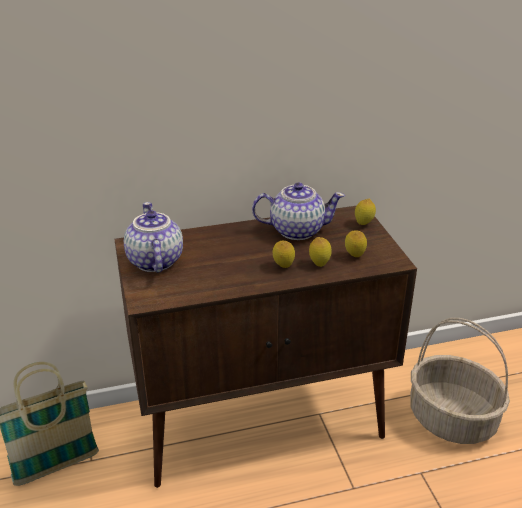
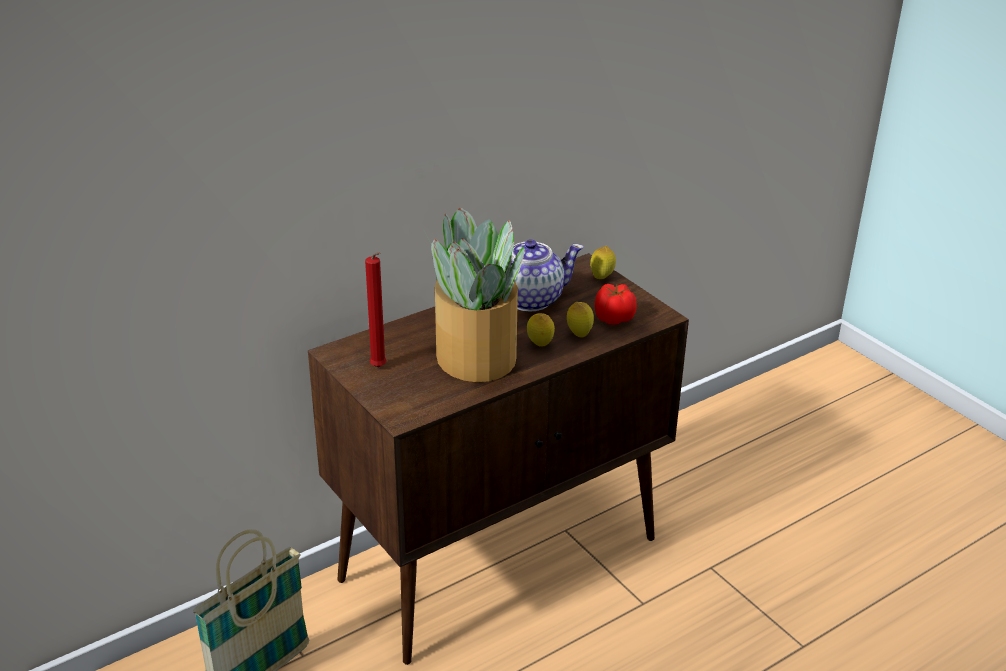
camera: 20 degrees left, 0 degrees up
(153, 261) = (379, 368): teapot -> red candle
(228, 267) = (476, 358): none -> potted plant
(354, 256) = (613, 318): lemon -> tomato
(453, 419) = (722, 499): basket -> none

